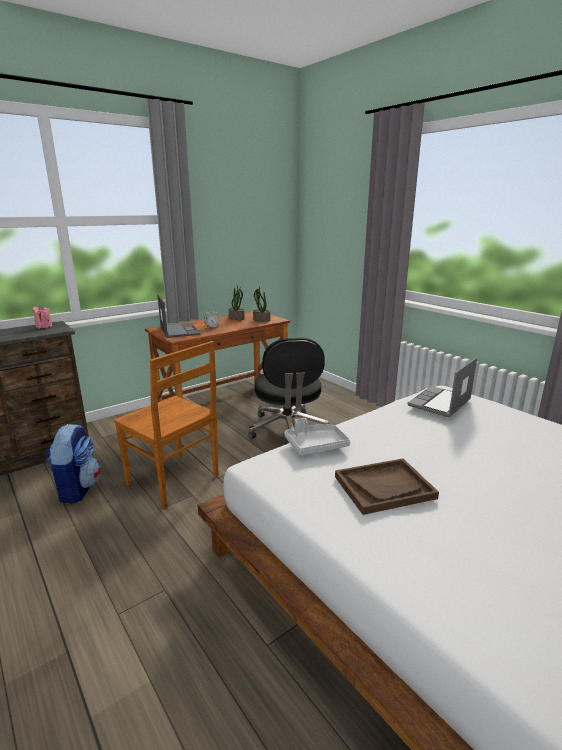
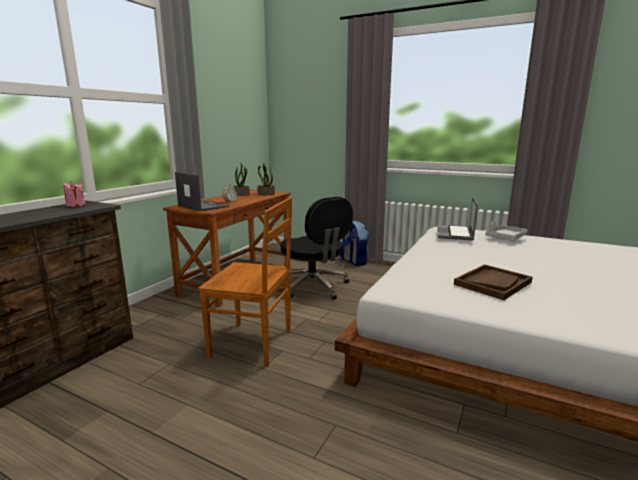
camera: 25 degrees left, 5 degrees down
(77, 489) = (156, 374): backpack -> backpack (353, 262)
(315, 445) = (411, 270): grey tray -> grey tray (505, 238)

